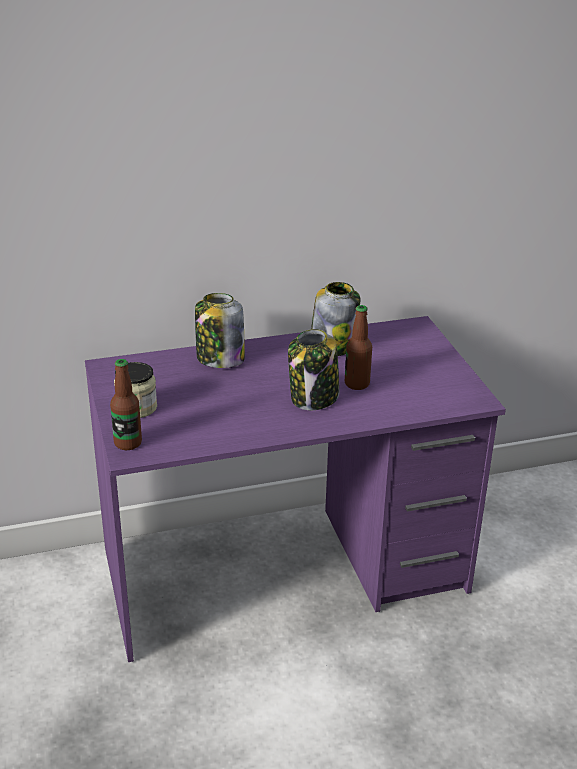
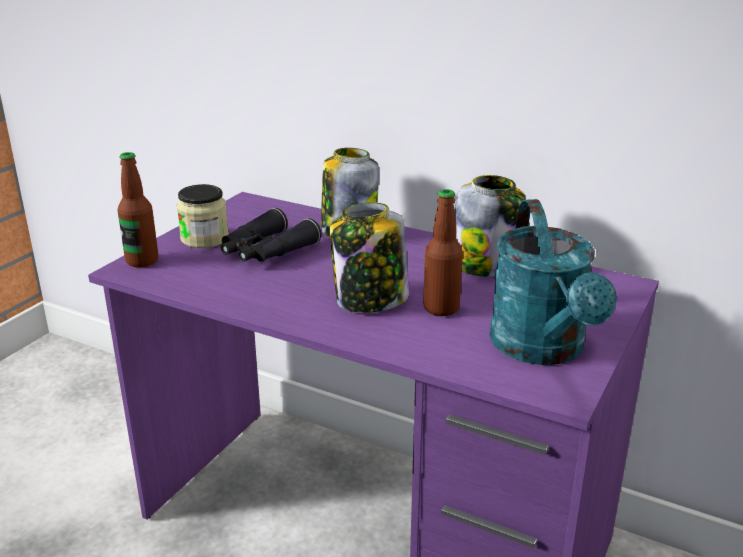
camera: 45 degrees right, 5 degrees down
(195, 397) = (266, 251): none -> black binoculars
(437, 382) = (543, 349): none -> turquoise watering can

